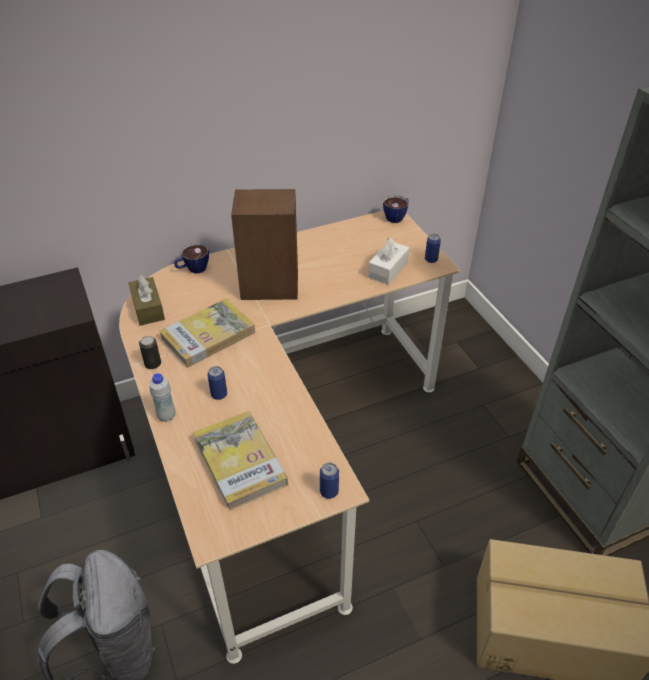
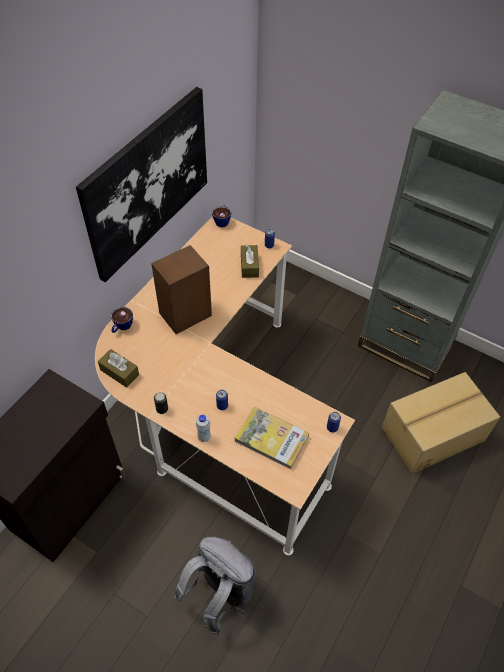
camera: 35 degrees left, 10 degrees up
(208, 335) = (178, 370): book -> none
(284, 102) = (147, 183): none -> picture
(388, 270) = (249, 266): white tissue box -> brown tissue box

